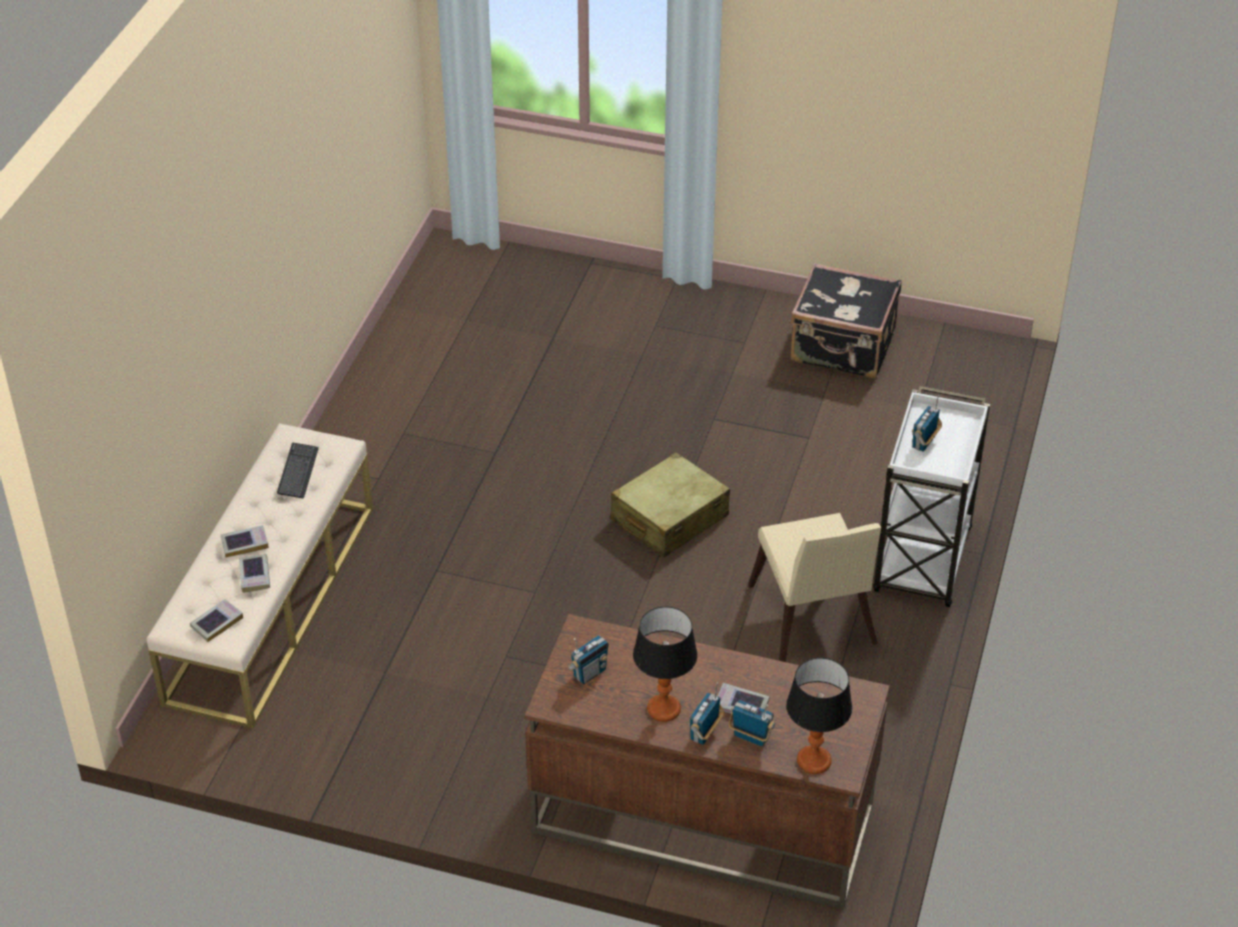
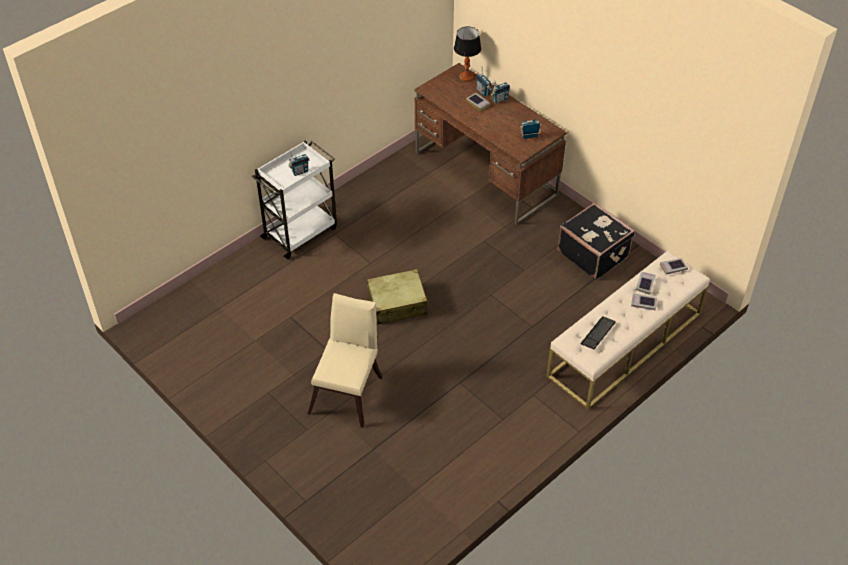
camera: 150 degrees left, 5 degrees up
(664, 709) = (509, 113): table lamp -> none
(812, 622) = (374, 227): beige chair -> beige chair (348, 391)
(843, 348) = (219, 362): black suitcase -> black suitcase (593, 254)

